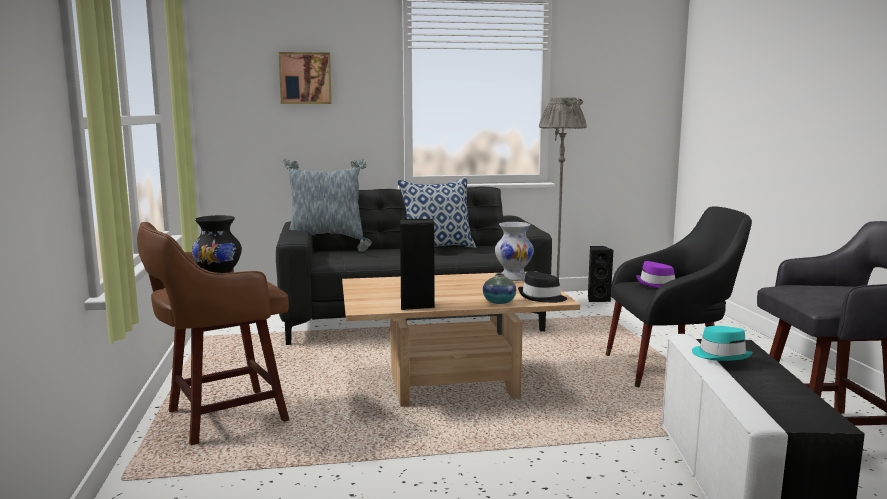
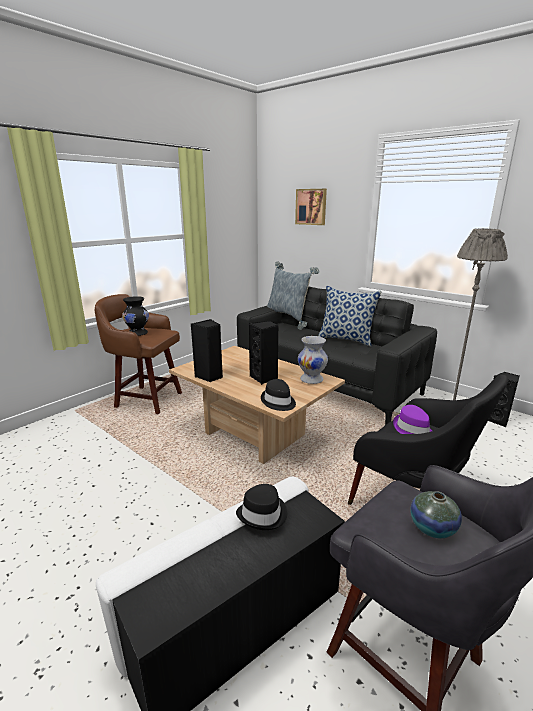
camera: 50 degrees right, 10 degrees up
(472, 289) = (264, 378): none -> black speaker
(499, 302) = (247, 393): vase -> vase (432, 527)
(721, 355) = (263, 514): turquoise hat -> black hat

